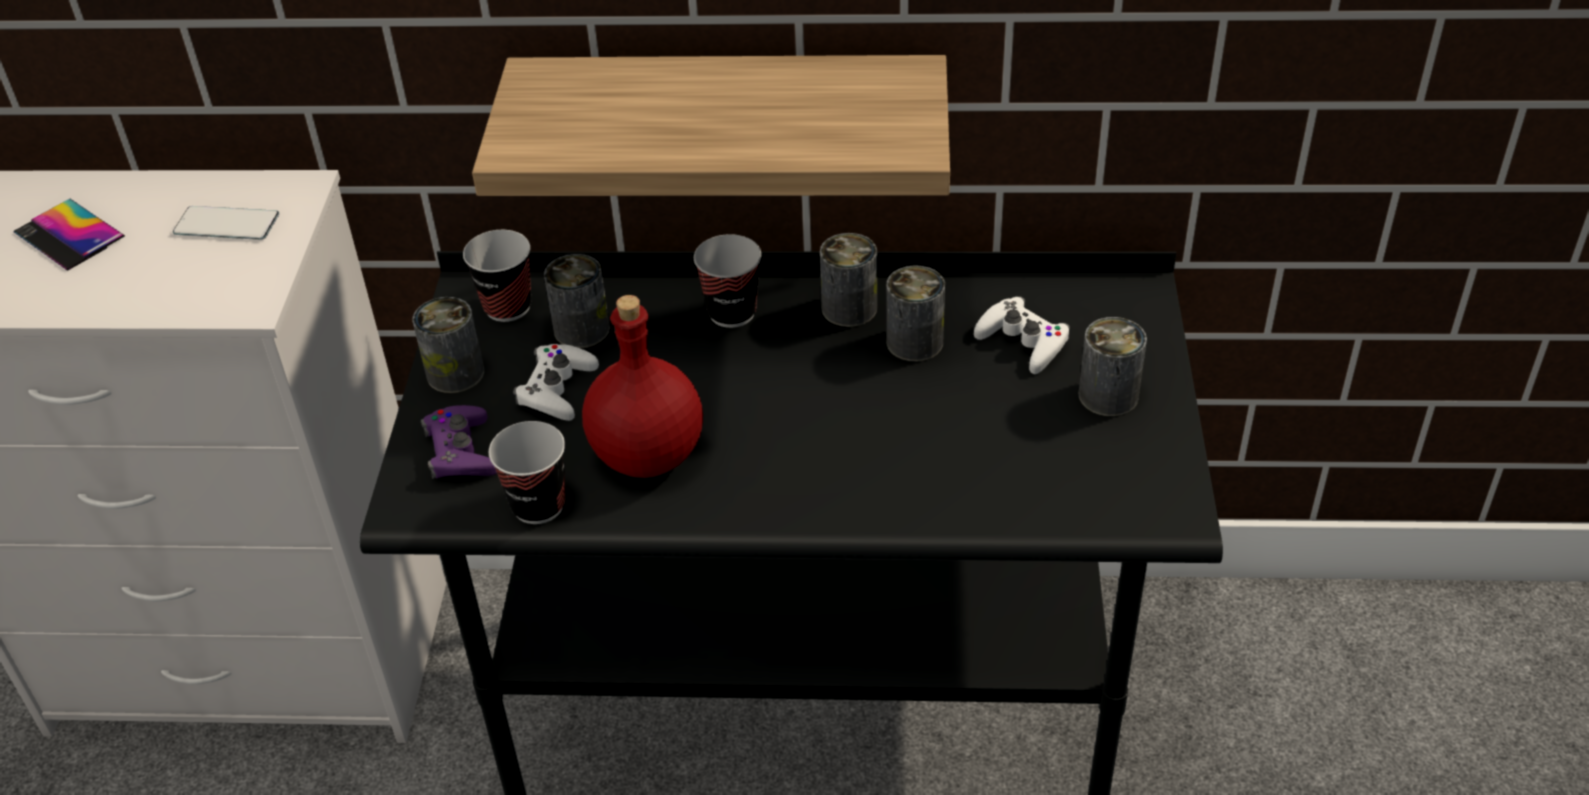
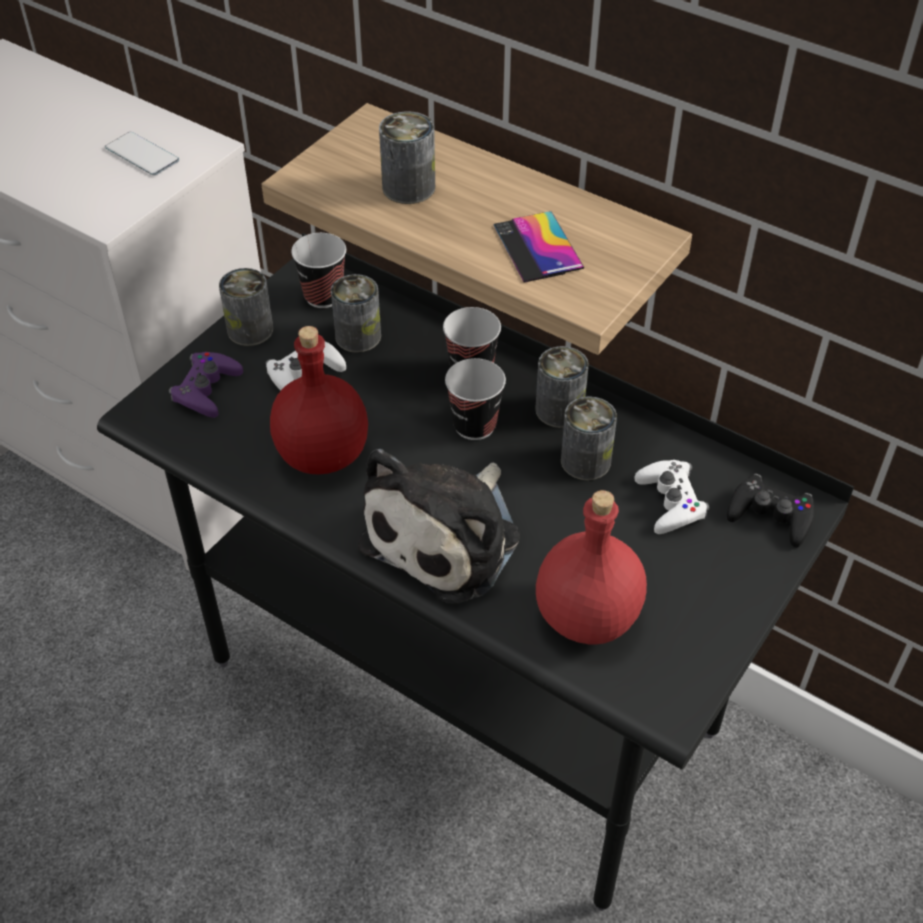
camera: 30 degrees right, 5 degrees up
(69, 235) = (47, 121): phone -> phone (537, 247)
(538, 505) = (222, 455): cup -> cup (474, 425)
(844, 469) = (448, 536): none -> plush toy
(1038, 475) = (588, 618): none -> red bottle
(1108, 396) = (700, 581): can -> can (408, 187)
(1119, 313) = (770, 515): none -> black game controller

